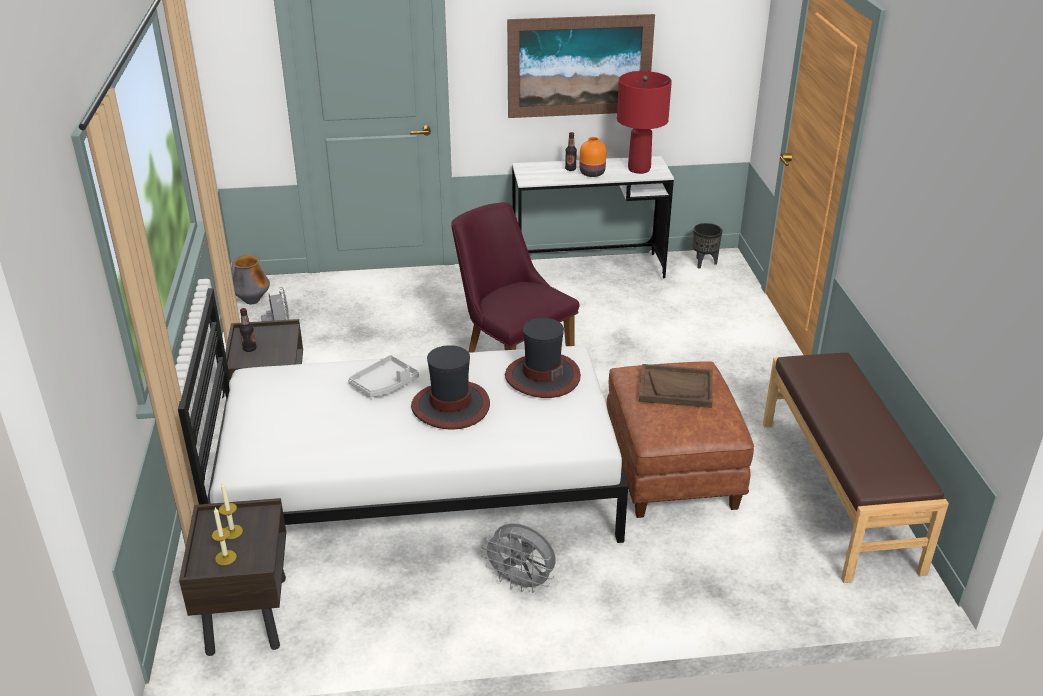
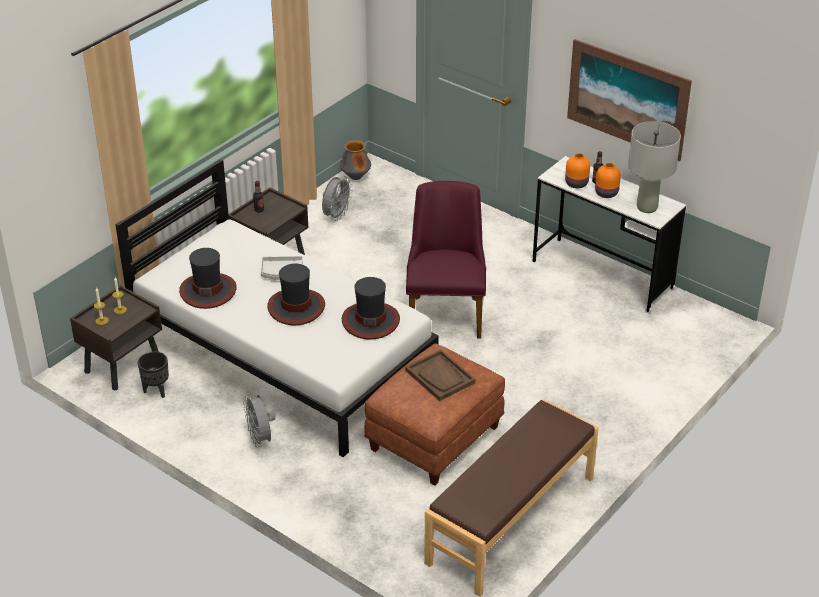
camera: 45 degrees right, 5 degrees up
(327, 445) = (208, 290): none -> hat
(556, 176) = (576, 183): none -> orange vase
(638, 169) = (646, 207): red table lamp -> grey table lamp
(704, 263) = (702, 318): black planter -> black planter (156, 391)

